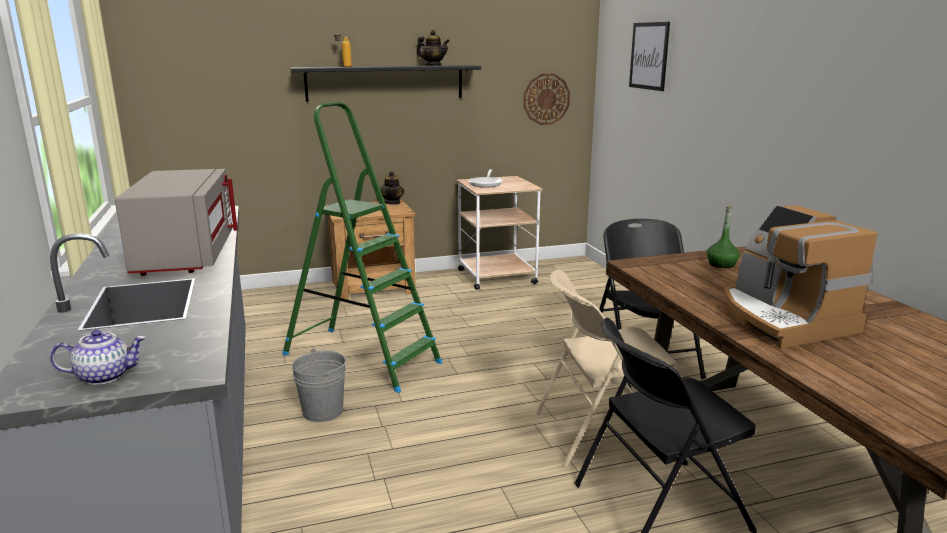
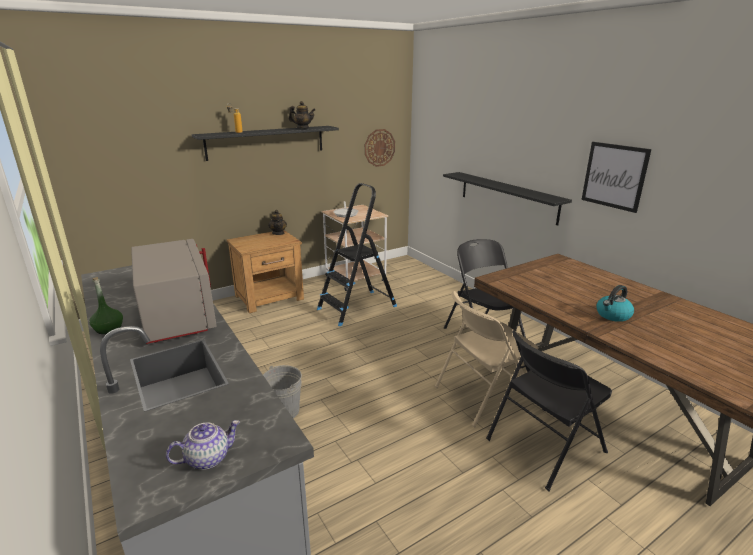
camera: 15 degrees left, 5 degrees up
(362, 358) = (291, 360): green step ladder -> none
(479, 310) = (356, 308): none -> black step ladder
(649, 56) = (458, 118): picture -> picture (614, 176)
(703, 164) = (507, 196): none -> black shelf
(721, 264) = (547, 273): green bottle -> green bottle (108, 329)
(782, 319) = (613, 315): coffee machine -> kettle

